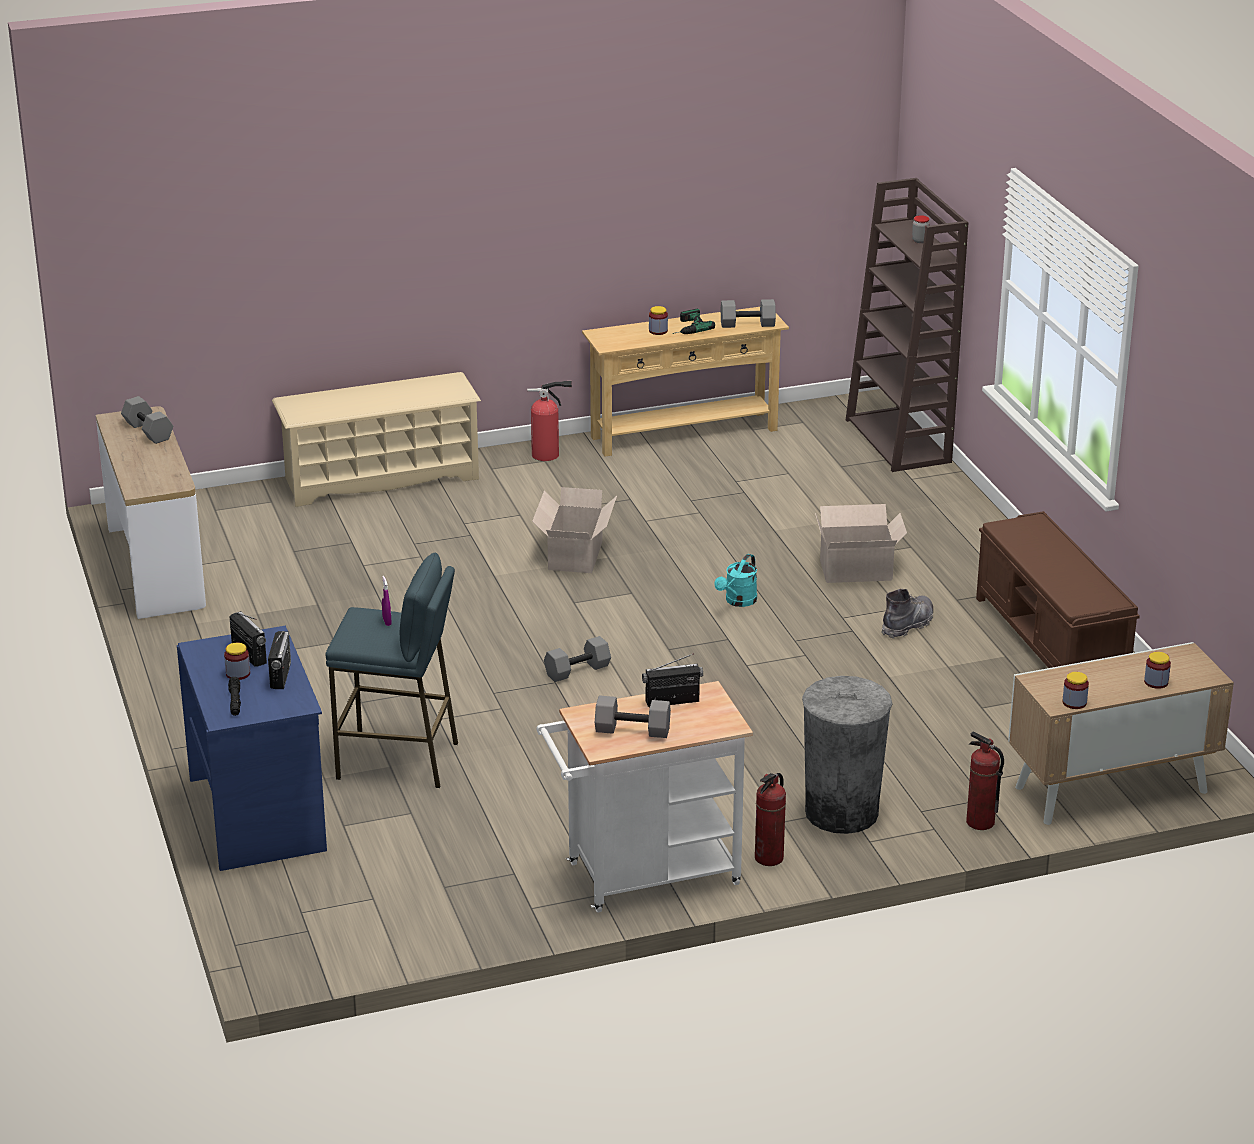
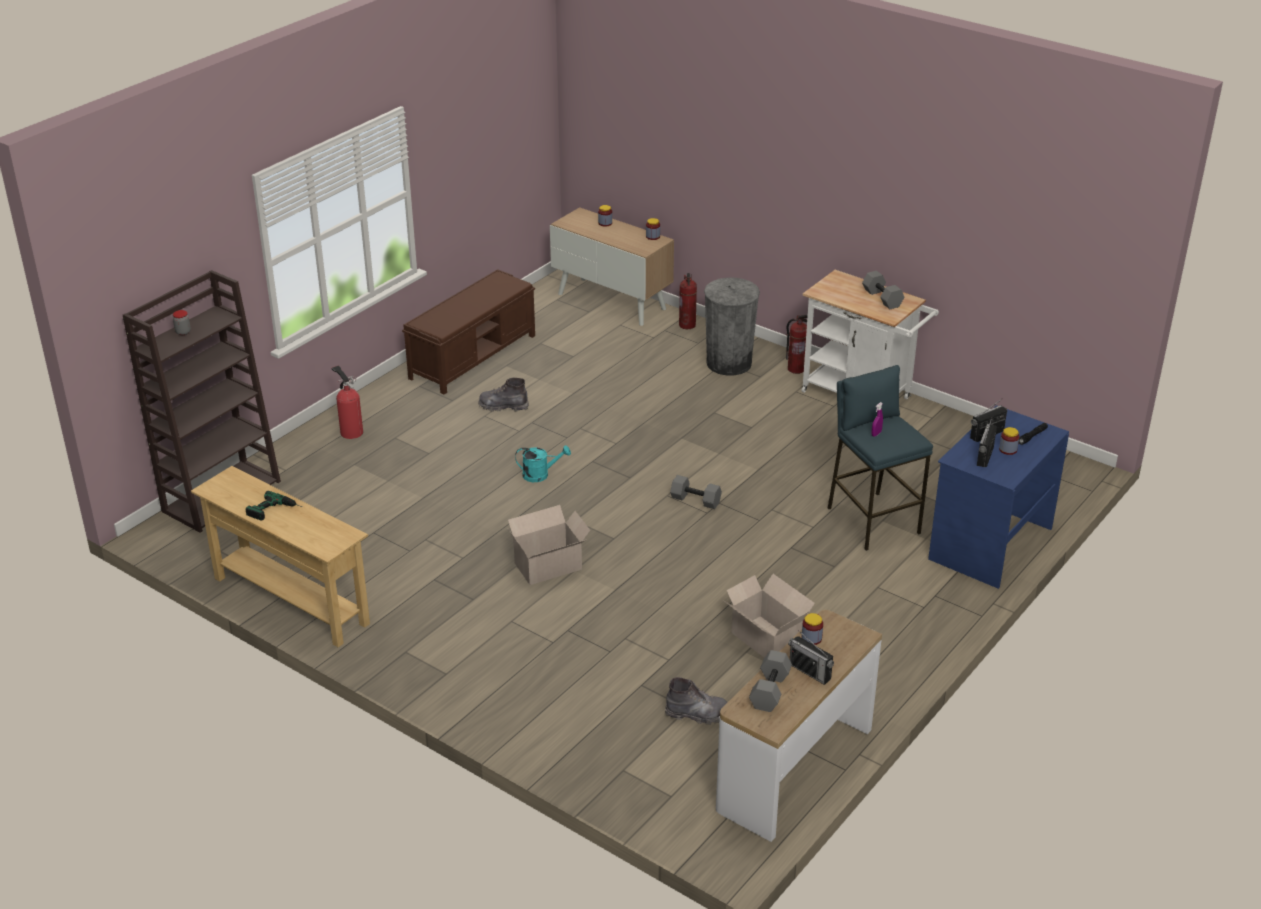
camera: 125 degrees left, 5 degrees up
(280, 553) = (697, 714): none -> grey boot
(380, 478) = (521, 728): beige shoe rack -> none
(548, 455) = (393, 654): fire extinguisher -> fire extinguisher (350, 431)
(658, 331) = (295, 522): jar -> jar (811, 638)
(672, 701) = (840, 297): radio -> radio (810, 671)
(748, 324) = (242, 485): grey dumbbell -> none
(858, 570) = (449, 446): cardboard box -> cardboard box (765, 638)

